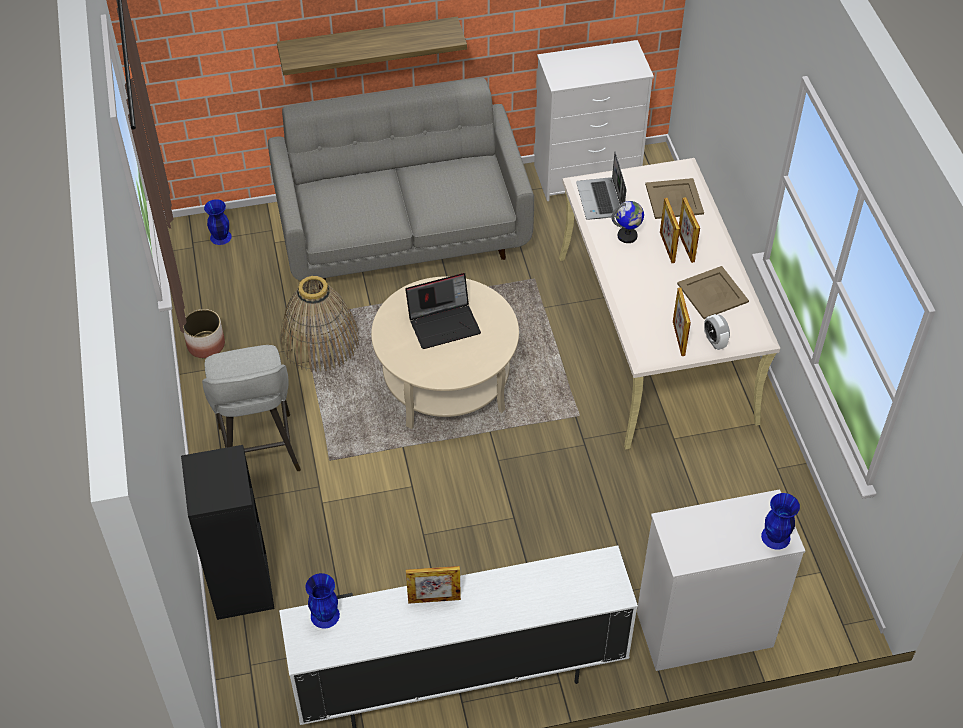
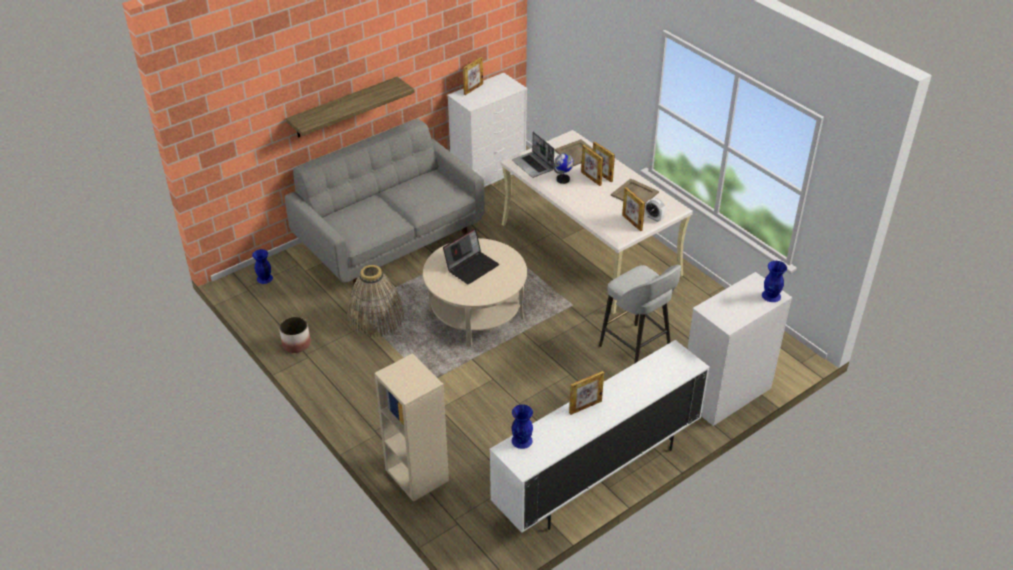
camera: 25 degrees left, 10 degrees down
(240, 584) = (416, 475): black bookcase -> beige bookcase
(259, 451) = (376, 393): grey stool -> grey stool (636, 350)
(578, 56) = (473, 89): none -> picture frame

